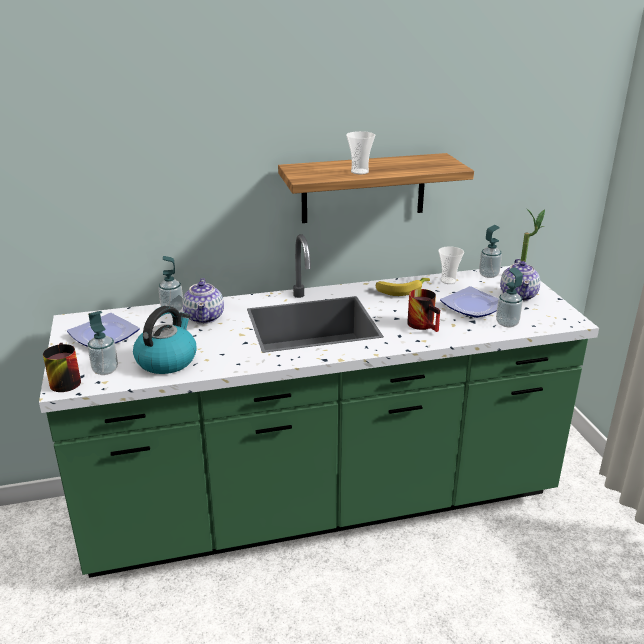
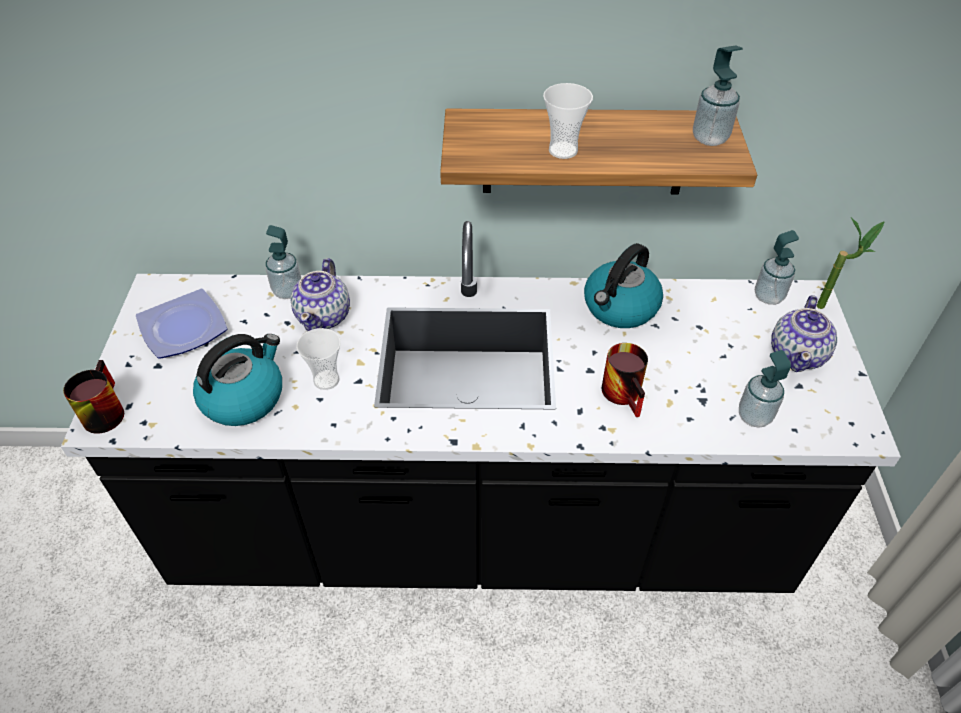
camera: 15 degrees right, 20 degrees up
(105, 370) = (160, 400): soap dispenser -> soap dispenser (710, 138)
(322, 504) = (480, 532): green counter -> black counter
(401, 290) = (620, 308): banana -> kettle
(448, 281) = (700, 299): cup -> cup (326, 380)
(472, 307) = (715, 367): plate -> none

